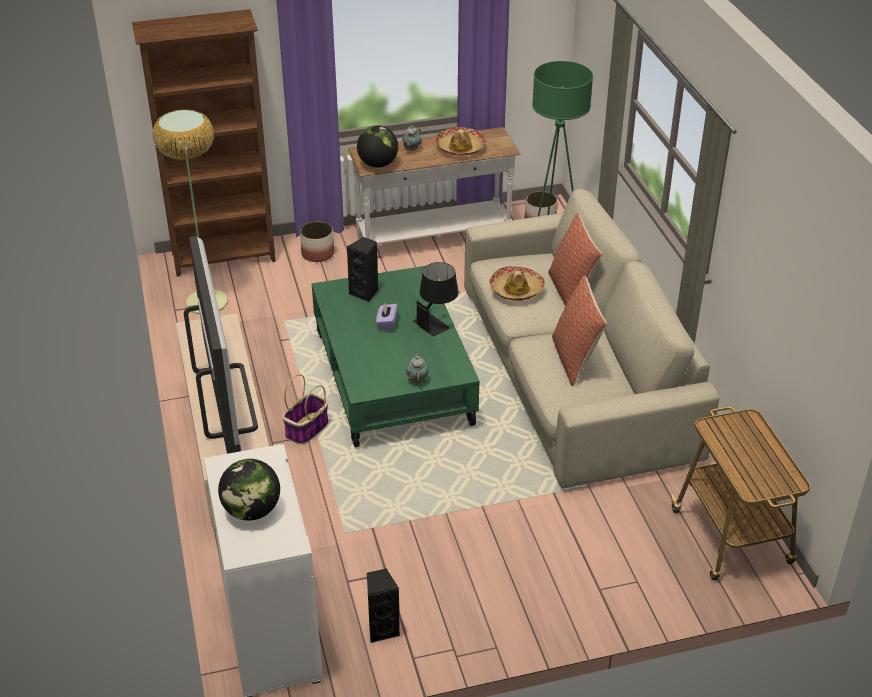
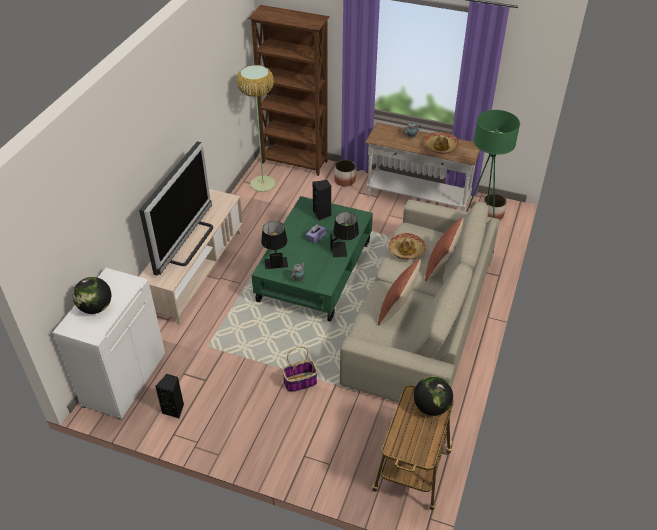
camera: 35 degrees right, 5 degrees up
(307, 429) = (243, 279): basket -> basket (300, 382)
(362, 371) = (275, 259): none -> black table lamp
(378, 164) = (381, 139): globe -> globe (431, 407)

